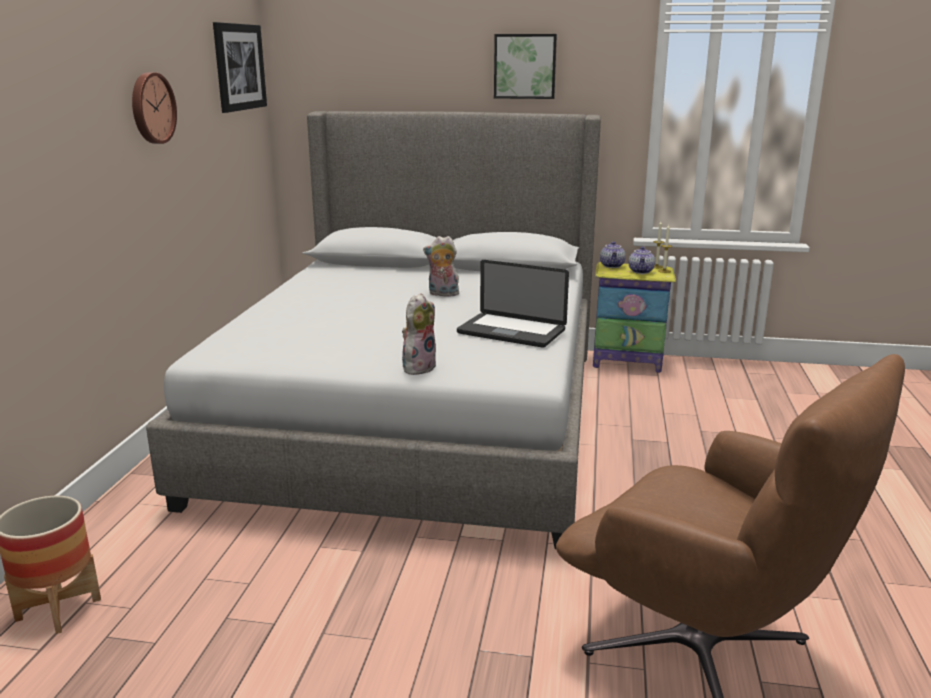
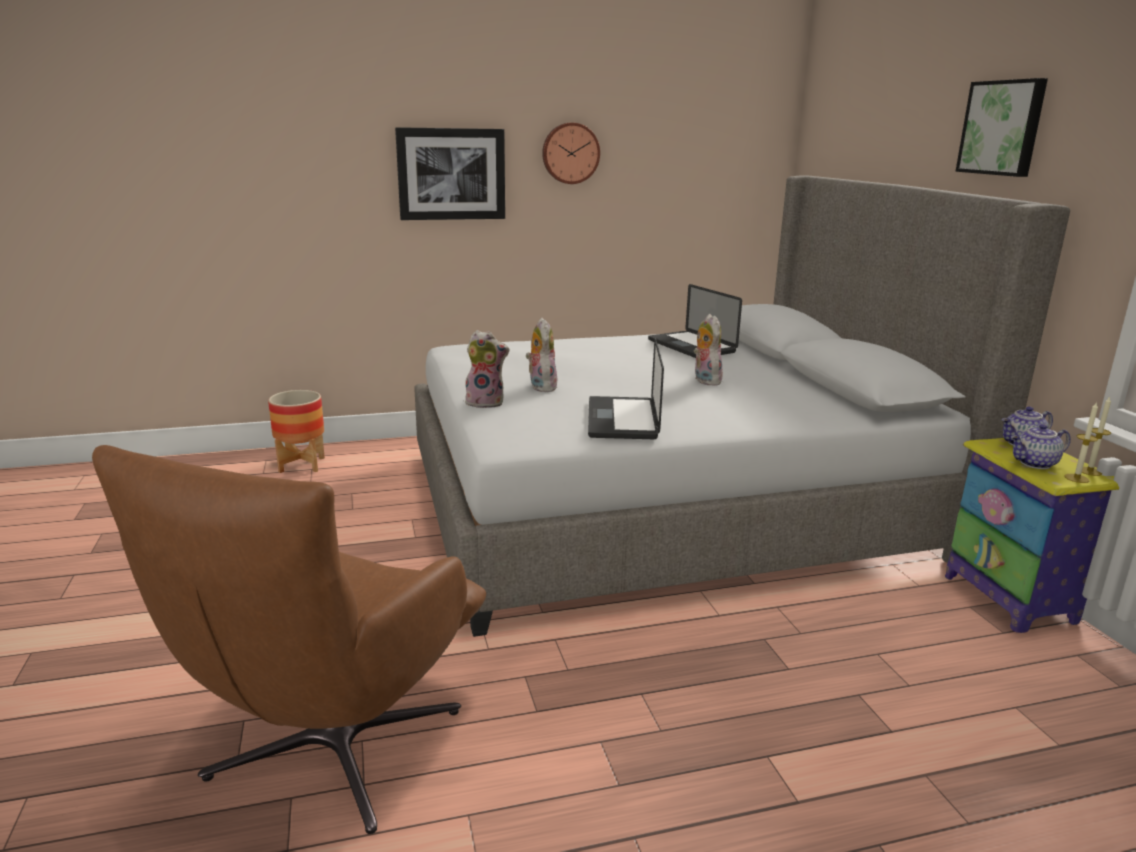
camera: 65 degrees right, 0 degrees up
(239, 67) = (738, 124): picture -> picture (451, 174)
(348, 279) = (691, 346): none -> laptop
(395, 342) = (541, 386): none -> plush toy

